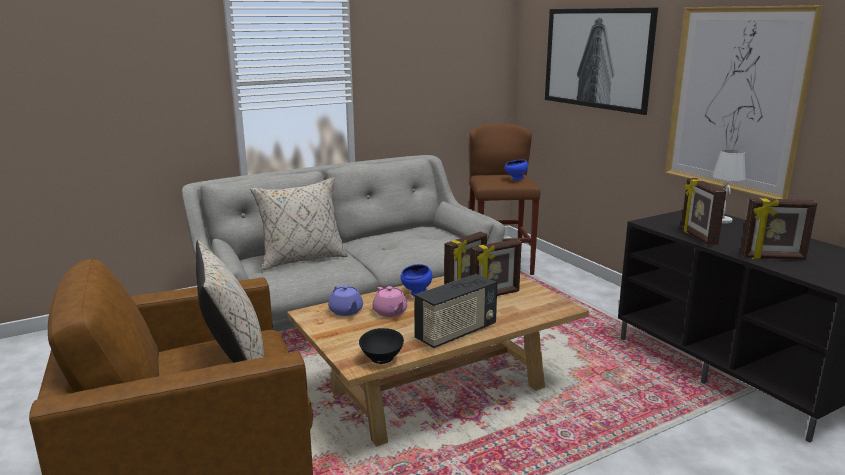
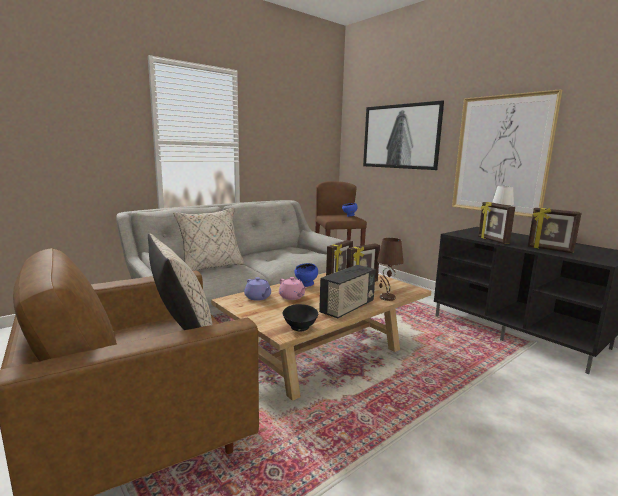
camera: 10 degrees left, 5 degrees down
(518, 319) = (387, 298): none -> brown table lamp
(773, 258) = (549, 250): picture frame -> picture frame turned 45 degrees clockwise

